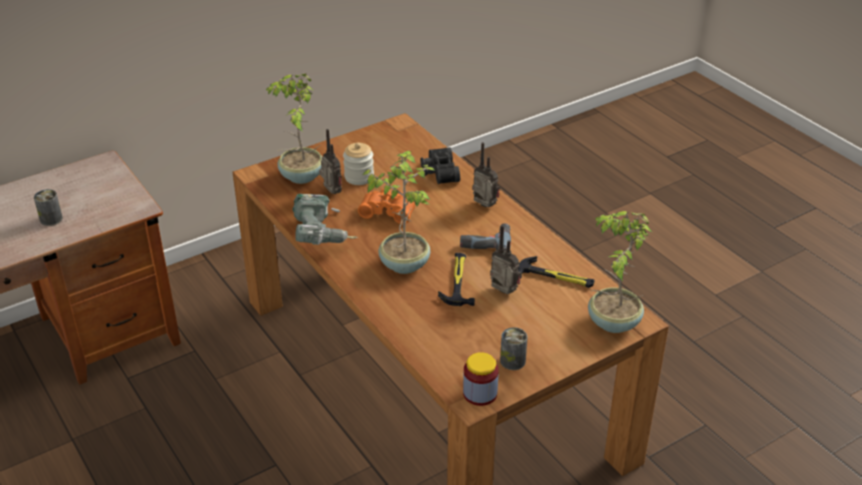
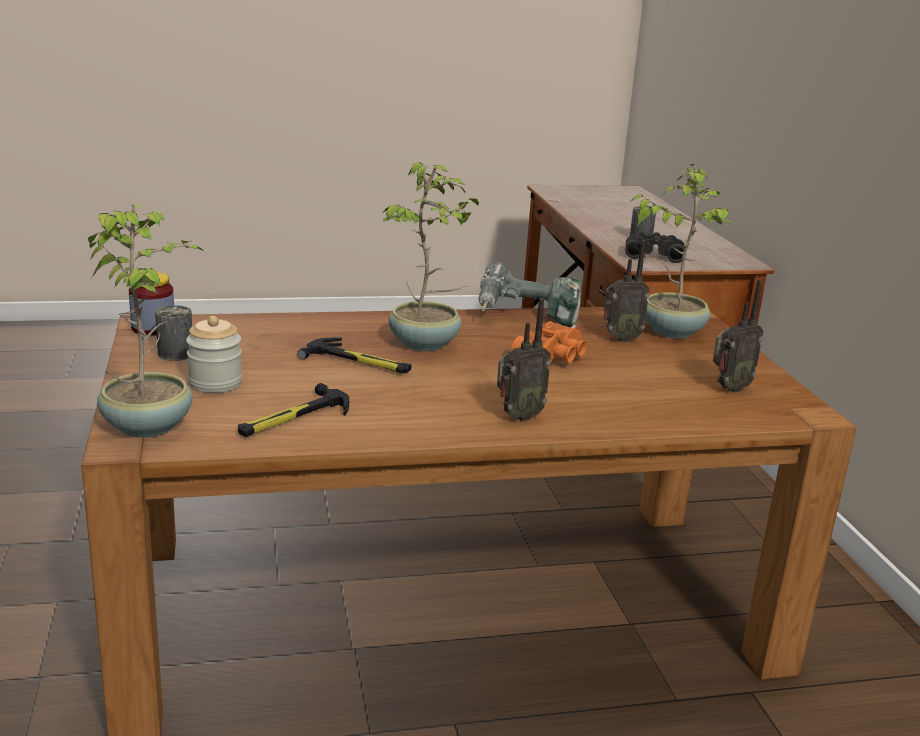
camera: 110 degrees right, 15 degrees down
(359, 177) = (653, 359): jar -> jar (215, 383)
(438, 172) = (641, 409): black binoculars -> black binoculars (654, 255)
(485, 242) = (425, 396): power drill -> none
(502, 293) = (302, 379): radio -> radio (728, 388)

